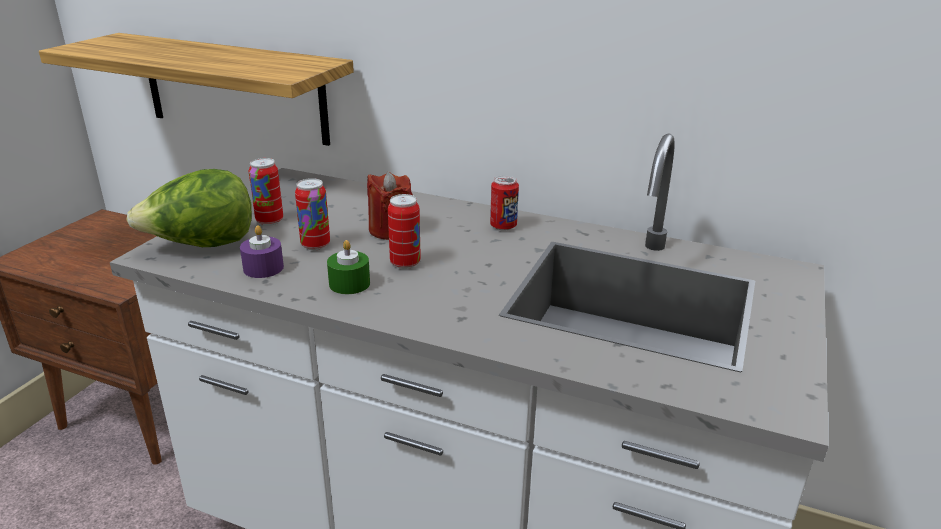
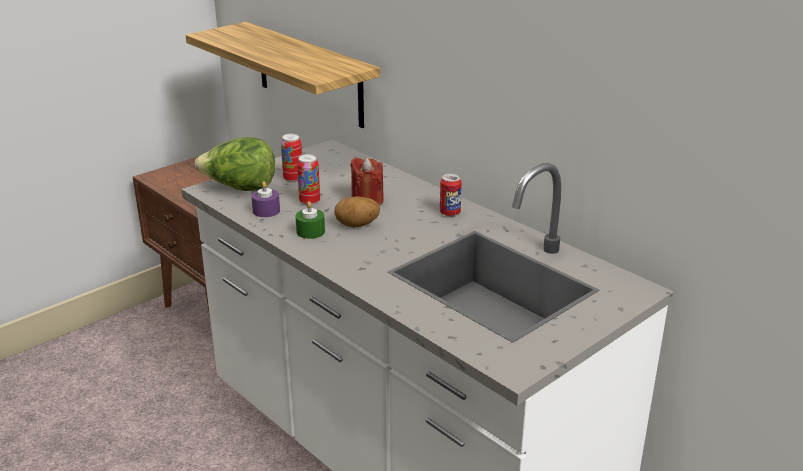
camera: 25 degrees right, 0 degrees up
(405, 263) = (357, 225): can -> potato

